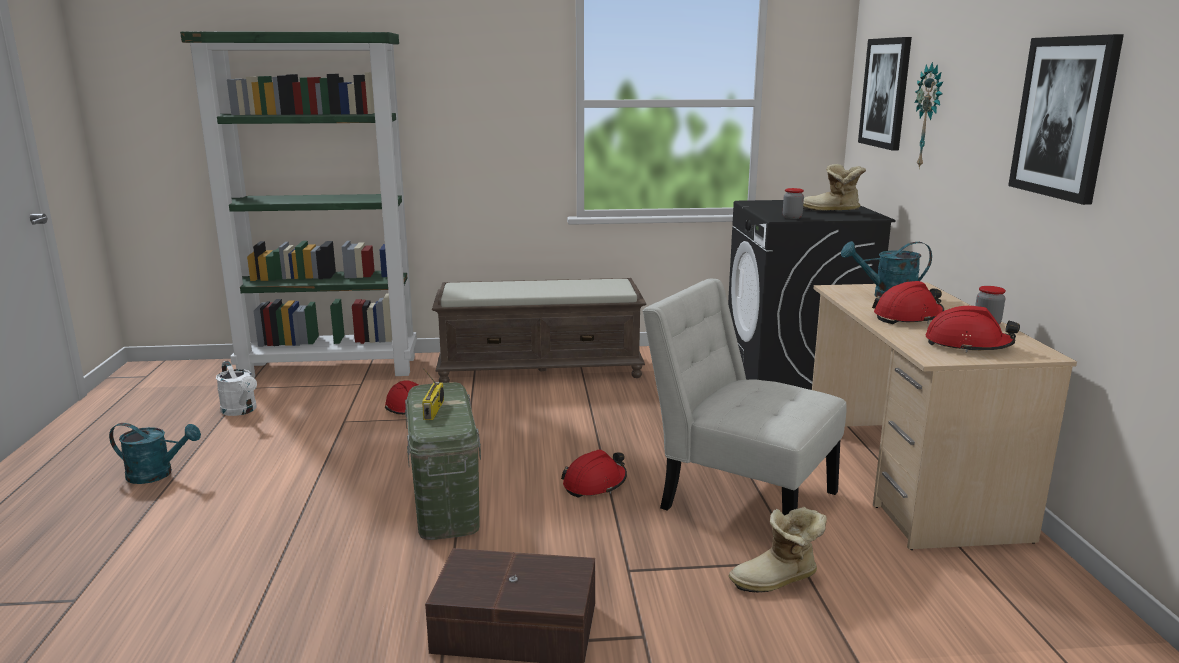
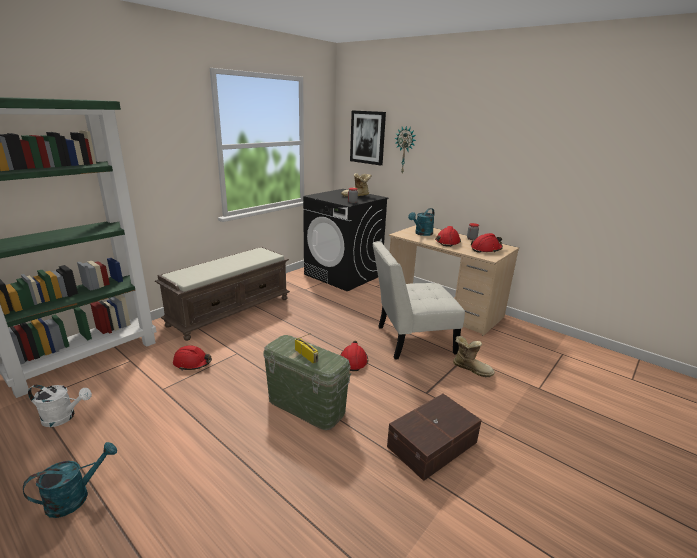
camera: 45 degrees left, 5 degrees up
(777, 581) = (471, 368): boot -> boot turned 90 degrees counterclockwise
(1064, 117) = (497, 153): picture -> none

